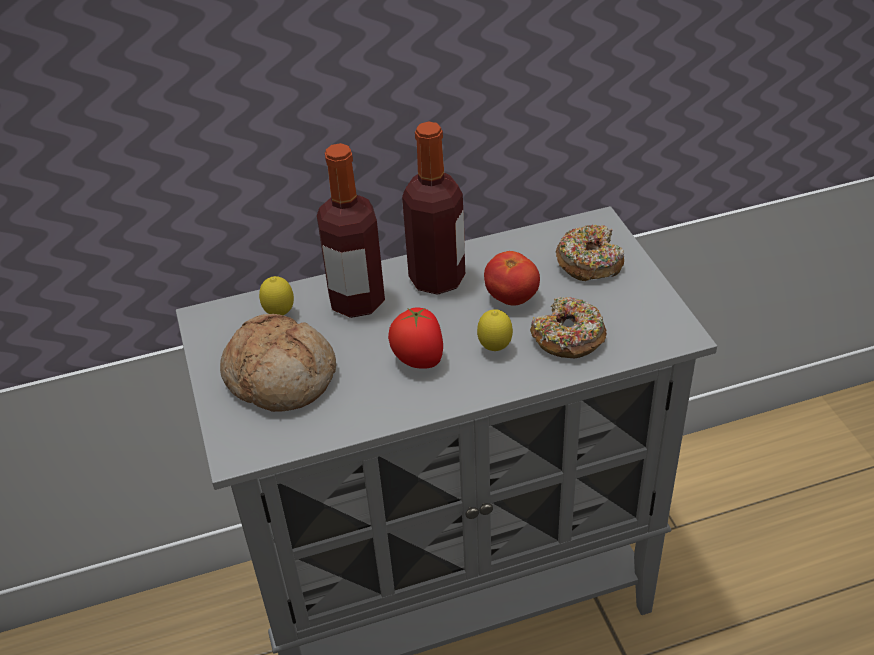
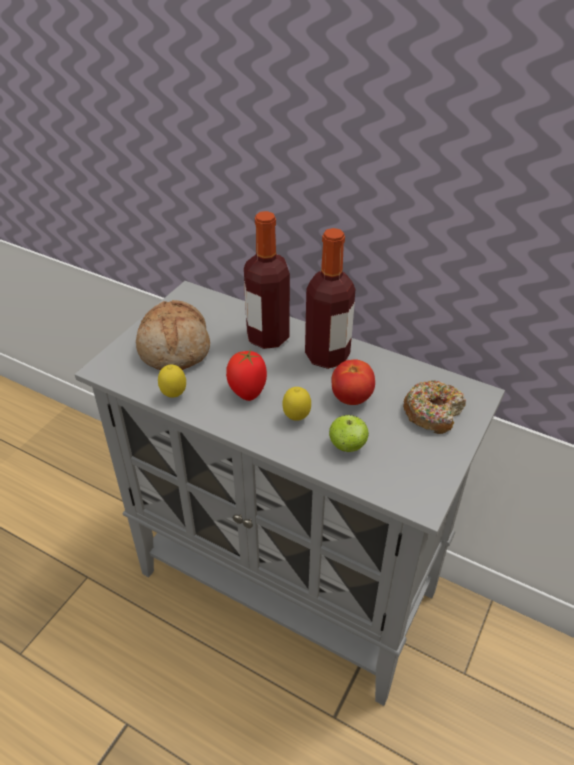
camera: 45 degrees right, 0 degrees up
(280, 314) = (222, 316): lemon -> lemon (174, 395)
(568, 338) = (347, 446): donut -> apple

